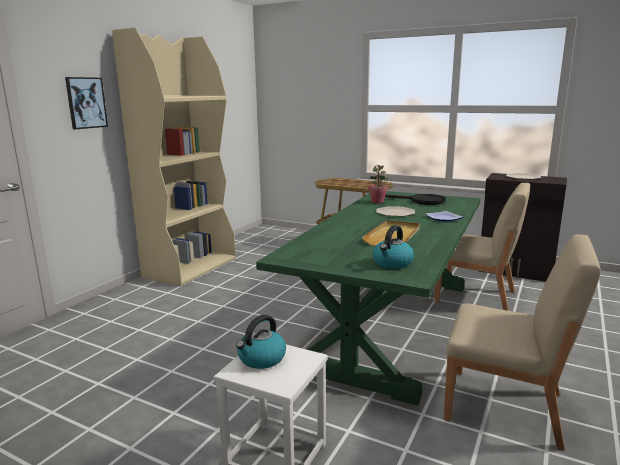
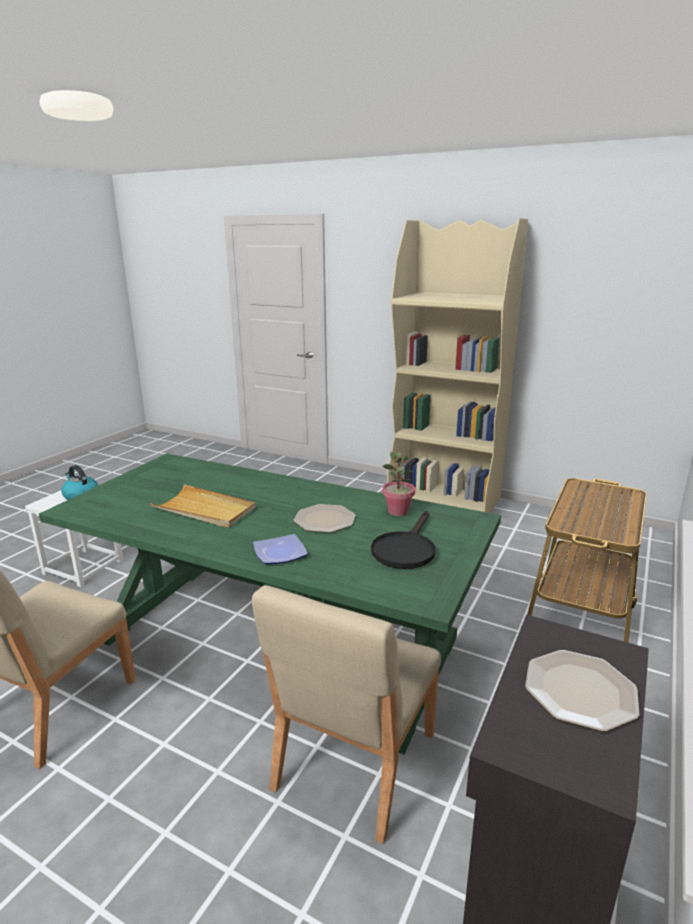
camera: 90 degrees right, 5 degrees up
(86, 103) = (381, 295): picture -> none
(392, 263) = (114, 503): kettle -> none

